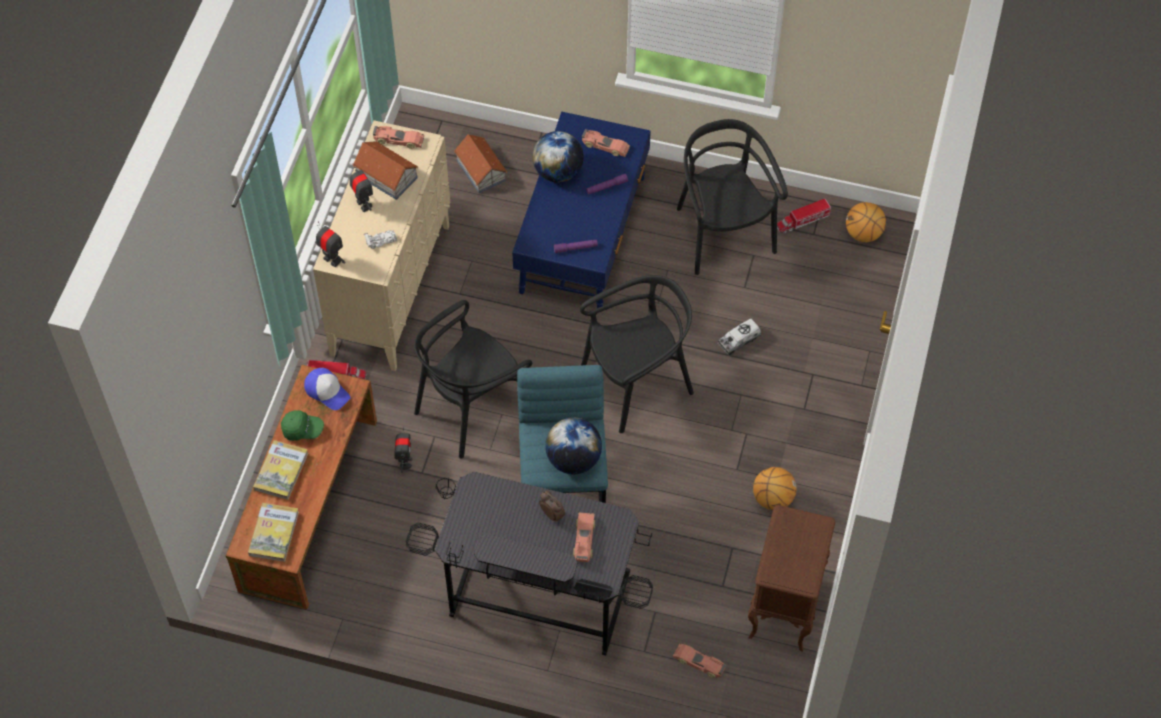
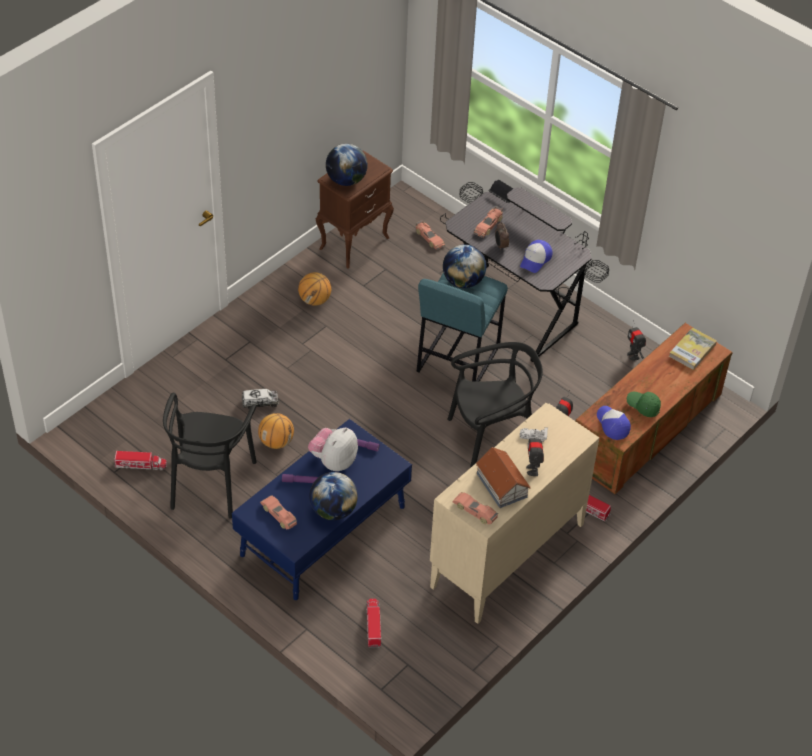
camera: 155 degrees left, 10 degrees down
(281, 471) = (671, 386): book -> none
(332, 260) = (580, 437): toy robot -> toy robot (633, 355)
(481, 170) = (373, 625): toy house -> toy truck
(500, 513) = (535, 260): none -> cap
(590, 220) = (333, 461): none -> plush toy
(637, 383) = (356, 406): black chair -> none
(799, 532) = (346, 180): none -> globe
(863, 233) = (103, 435): basketball -> basketball (276, 442)

